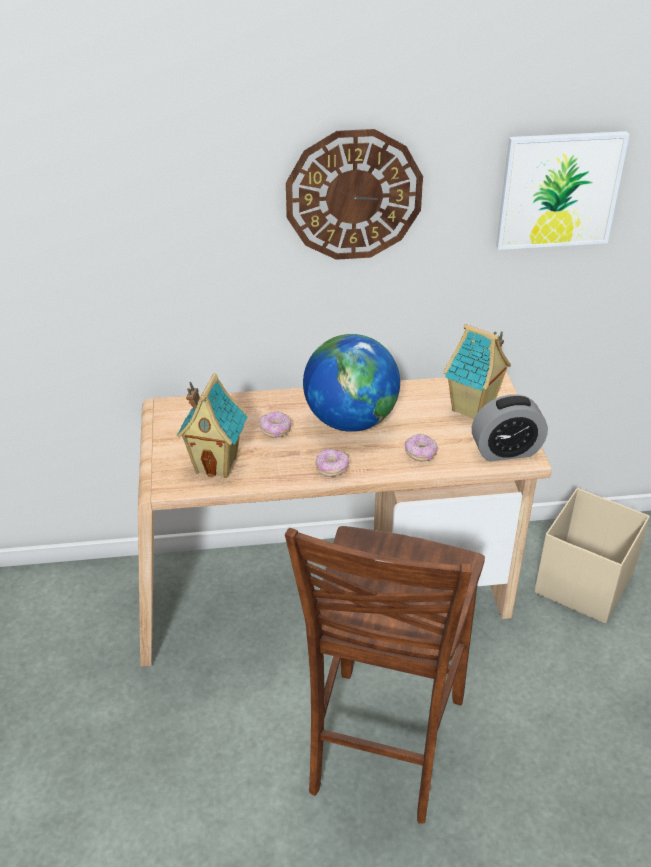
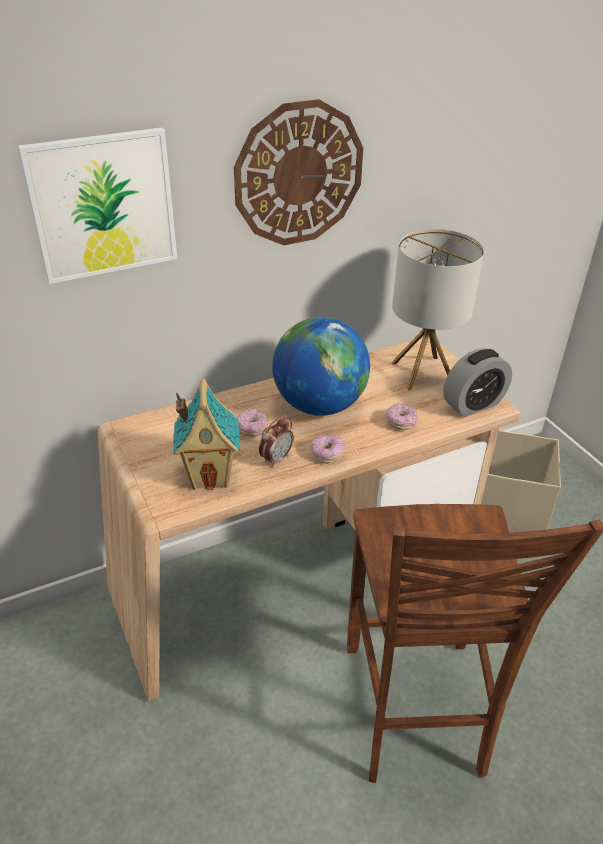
camera: 20 degrees left, 0 degrees up
(283, 462) = (276, 459): none -> alarm clock
(473, 409) = (422, 373): toy house -> table lamp
(559, 190) = (475, 152): picture -> picture (103, 205)

